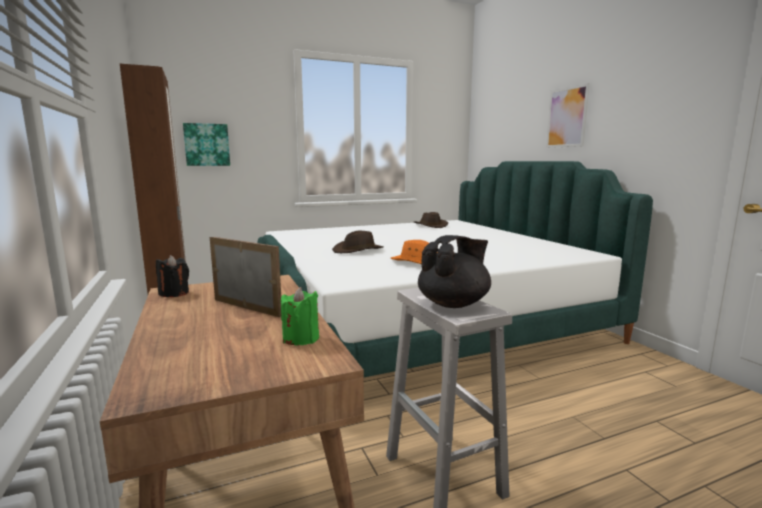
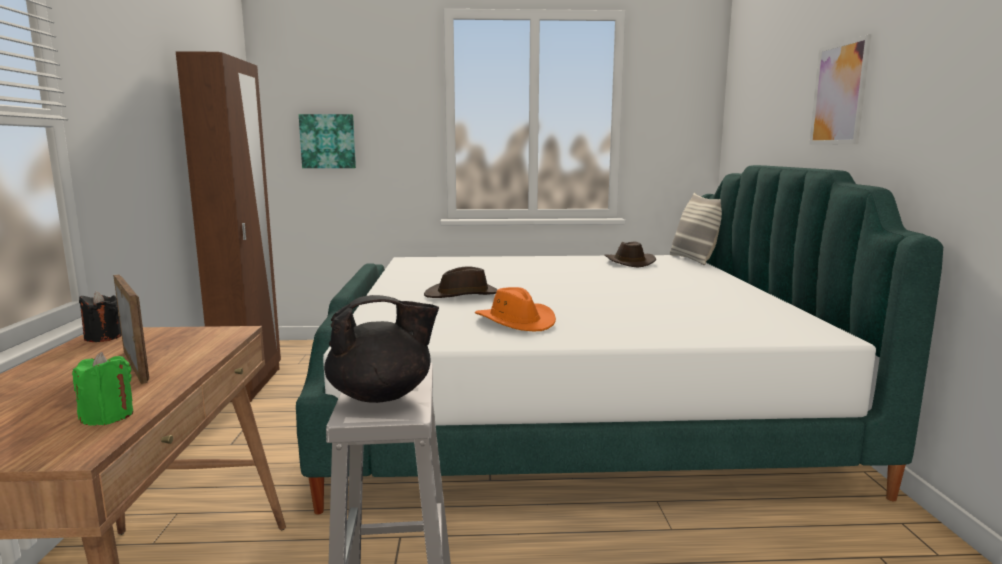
camera: 20 degrees right, 0 degrees up
(465, 222) = (694, 260): none -> pillow

